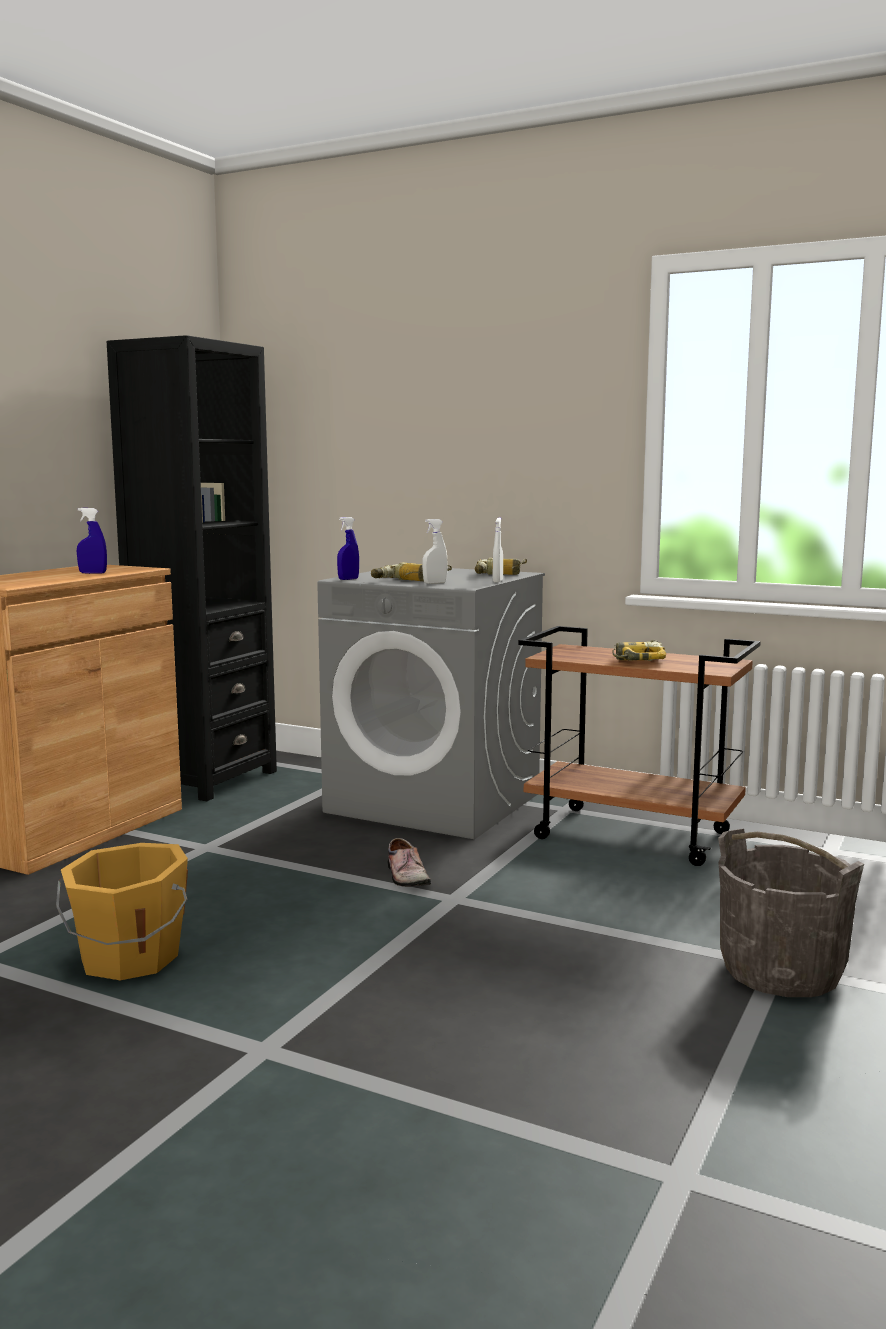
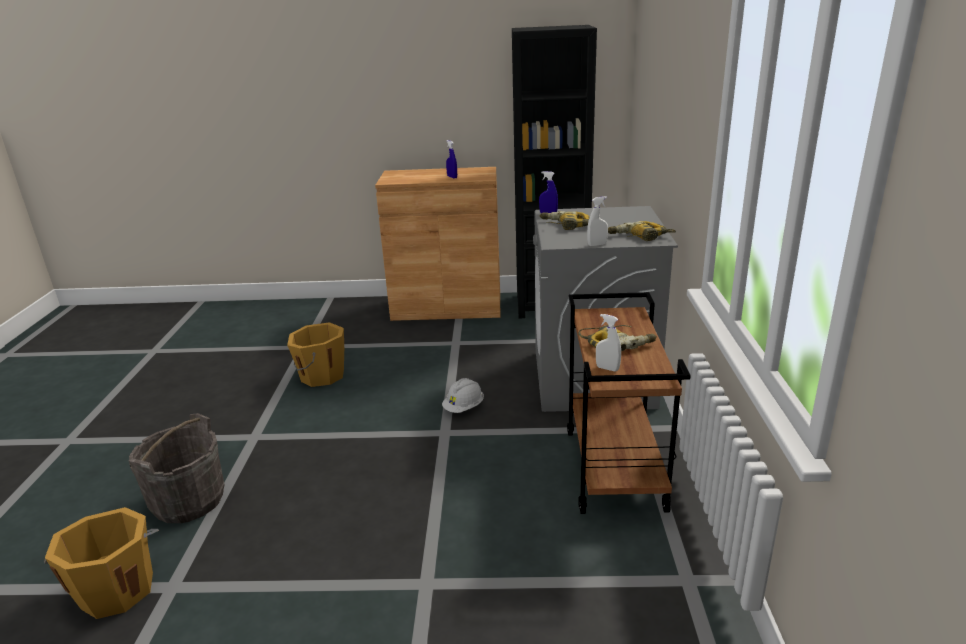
camera: 65 degrees right, 15 degrees up
(405, 876) = (464, 408): shoe -> white hard hat
(434, 583) = (559, 234): white spray bottle -> white spray bottle (607, 368)
(653, 1248) = (117, 589): none -> orange bucket
(782, 970) = (419, 587): grey bucket -> grey bucket (189, 501)

